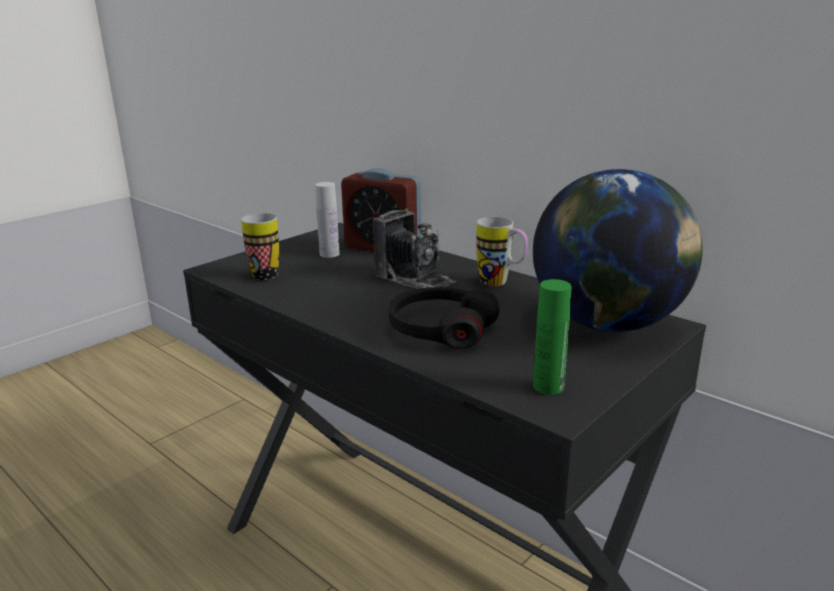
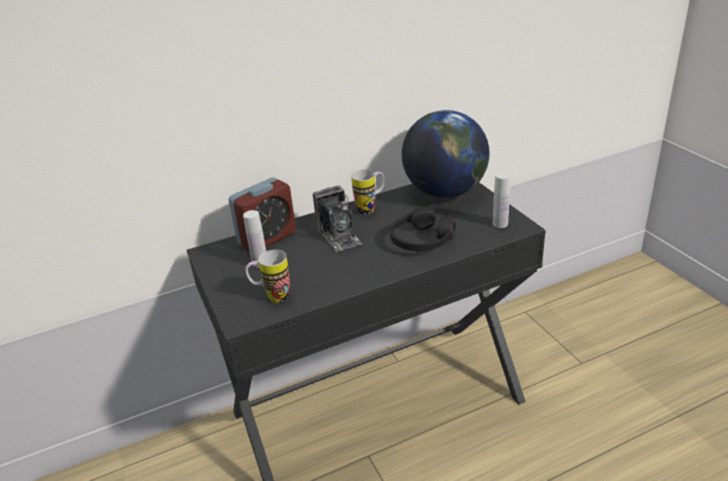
camera: 65 degrees left, 10 degrees up
(414, 279) = (339, 236): camera -> camera turned 90 degrees clockwise
(548, 387) = (500, 224): green bottle -> white bottle

